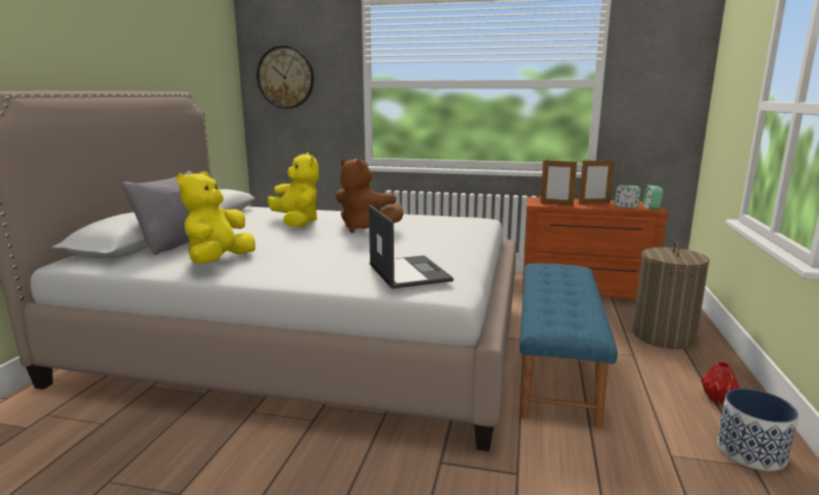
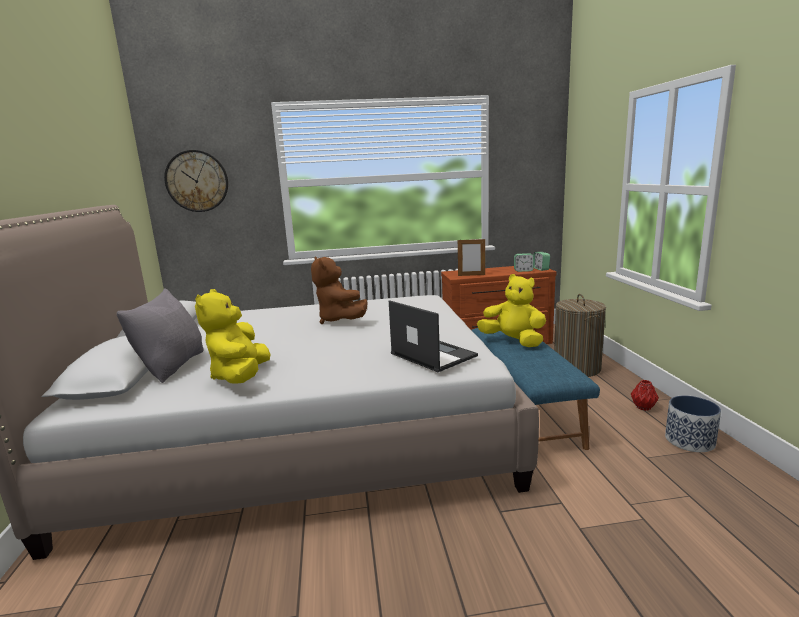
camera: 20 degrees left, 0 degrees up
(297, 223) = (268, 324): yellow plush toy -> yellow plush toy (513, 341)
(364, 228) = (339, 320): brown plush toy -> brown plush toy turned 45 degrees clockwise
(594, 203) = (498, 271): picture frame -> none

